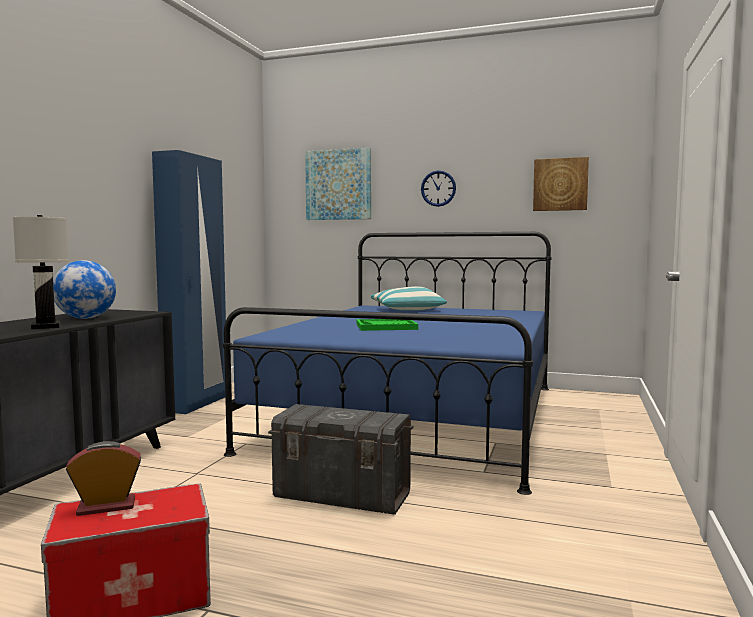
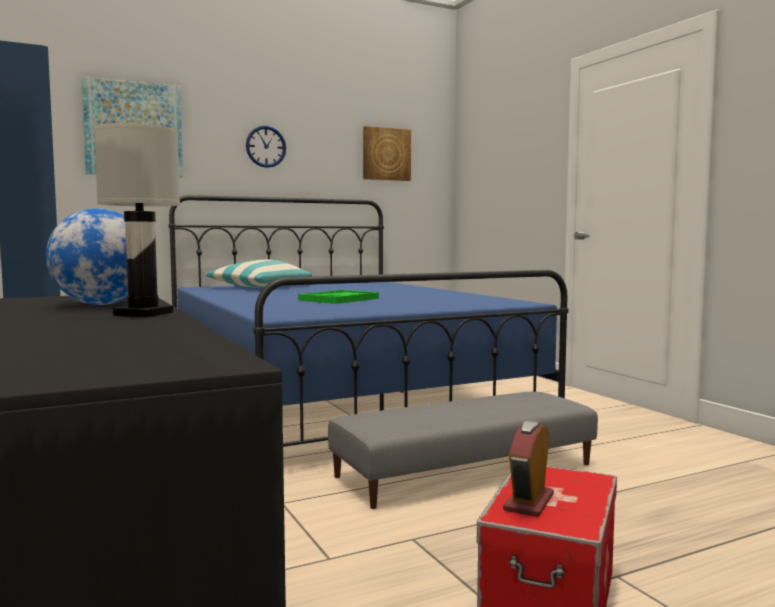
camera: 45 degrees left, 0 degrees up
(342, 495) = (464, 470): grey storage box -> grey ottoman

